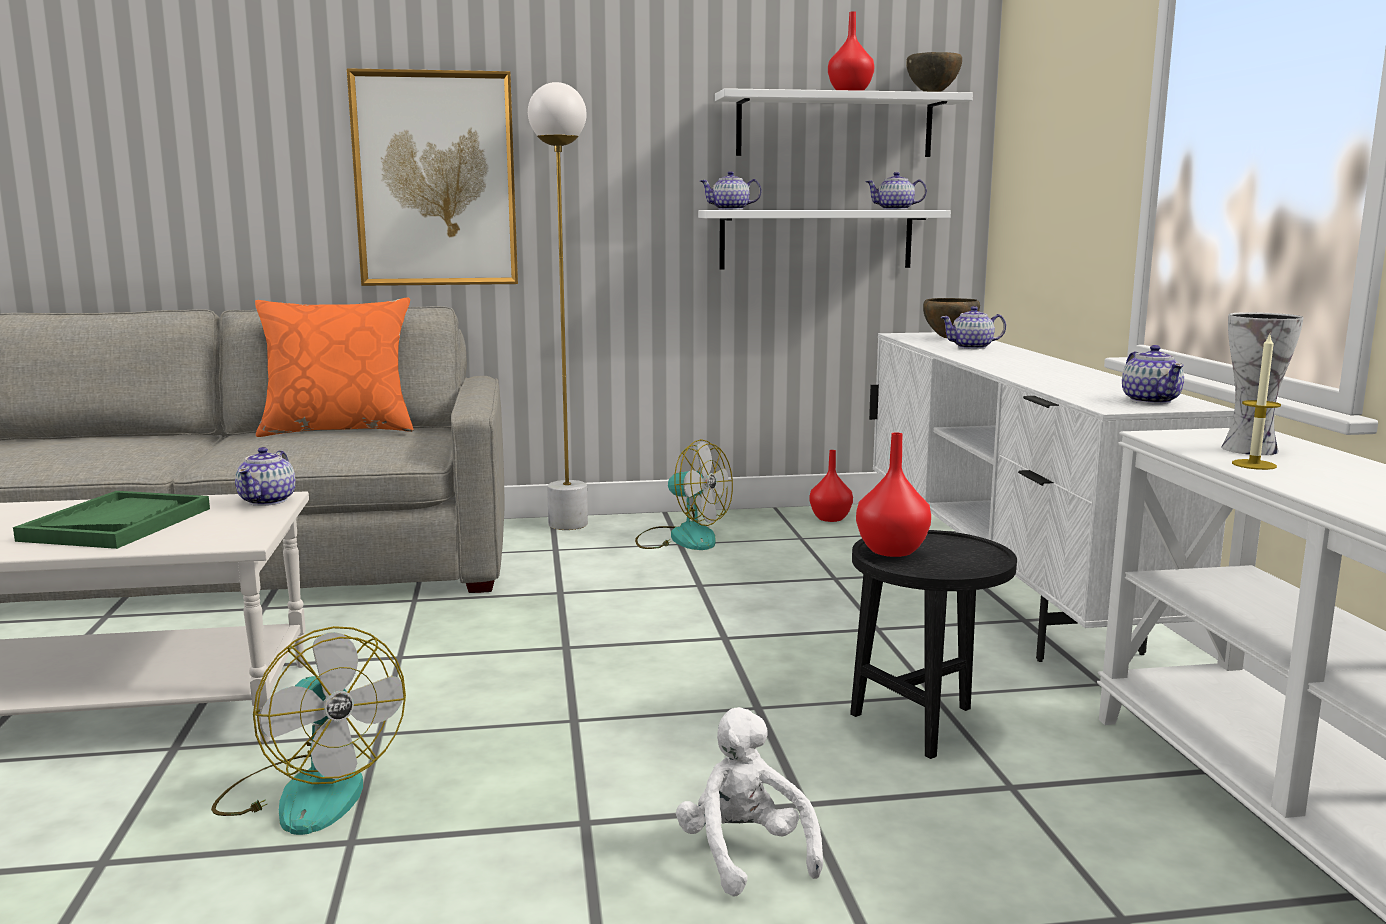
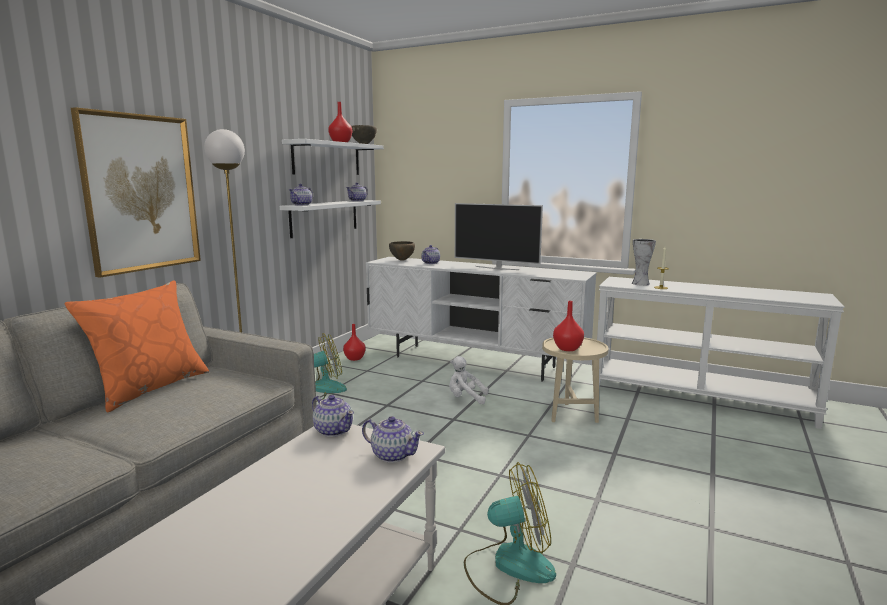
camera: 55 degrees left, 0 degrees up
(117, 524) = (316, 482): green tray -> none
(744, 854) = (643, 475): white plush toy -> white plush toy (465, 398)
(924, 723) = (571, 413): black side table -> beige side table
(1045, 370) = (497, 268): none -> television
(1150, 400) = (571, 273): teapot -> teapot (392, 455)

